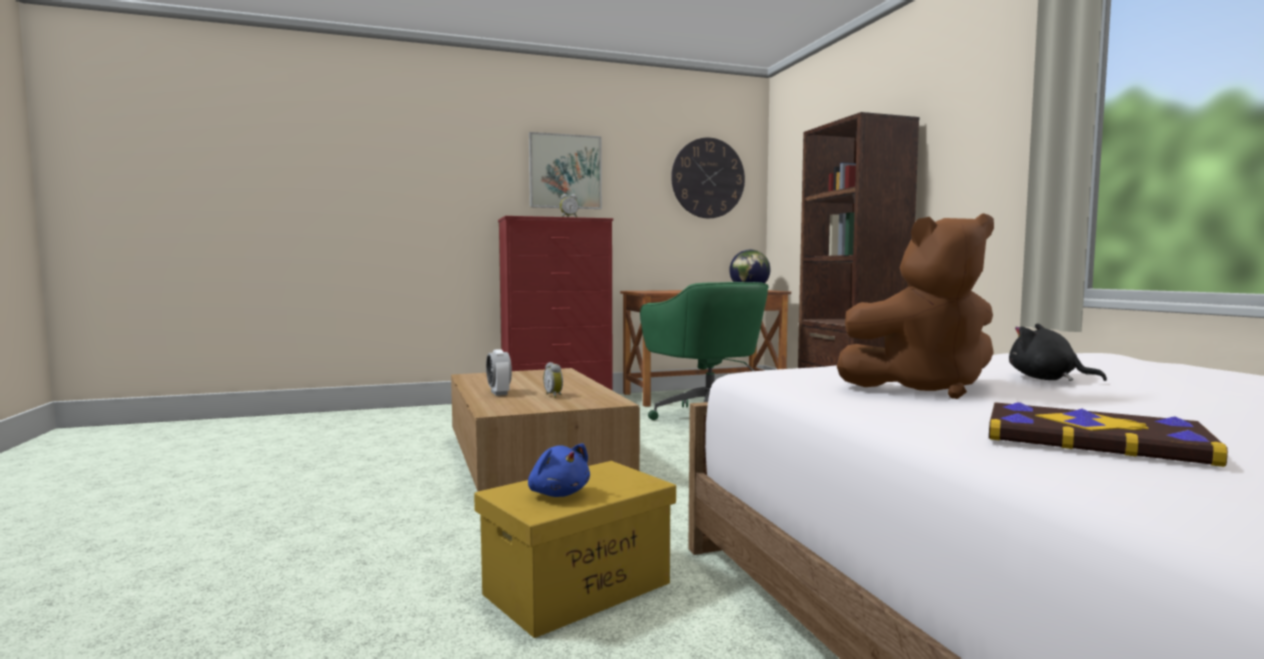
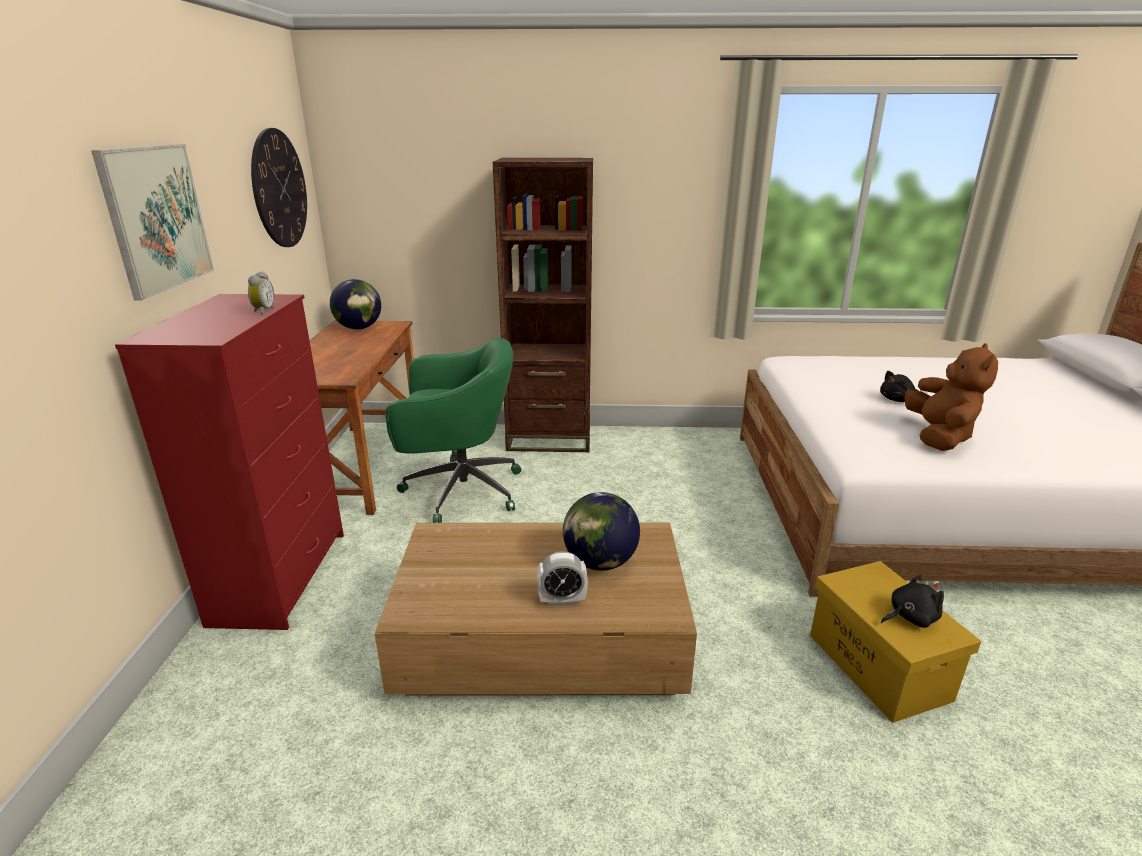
camera: 70 degrees left, 20 degrees up
(554, 396) = (600, 562): alarm clock -> globe
(558, 493) = (909, 617): blue plush toy -> black plush toy
(1093, 438) = (1060, 444): book -> none

